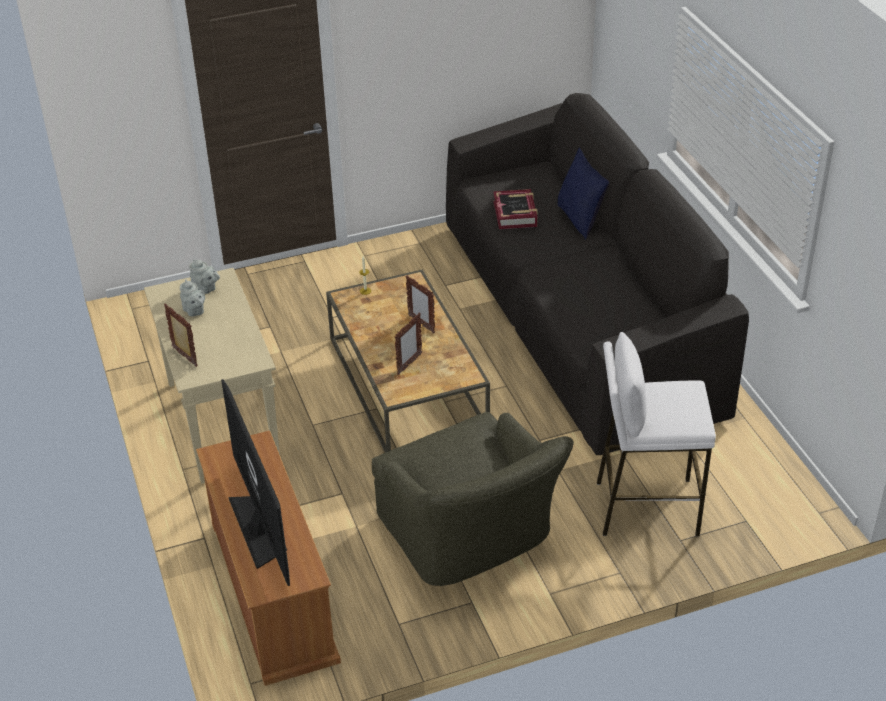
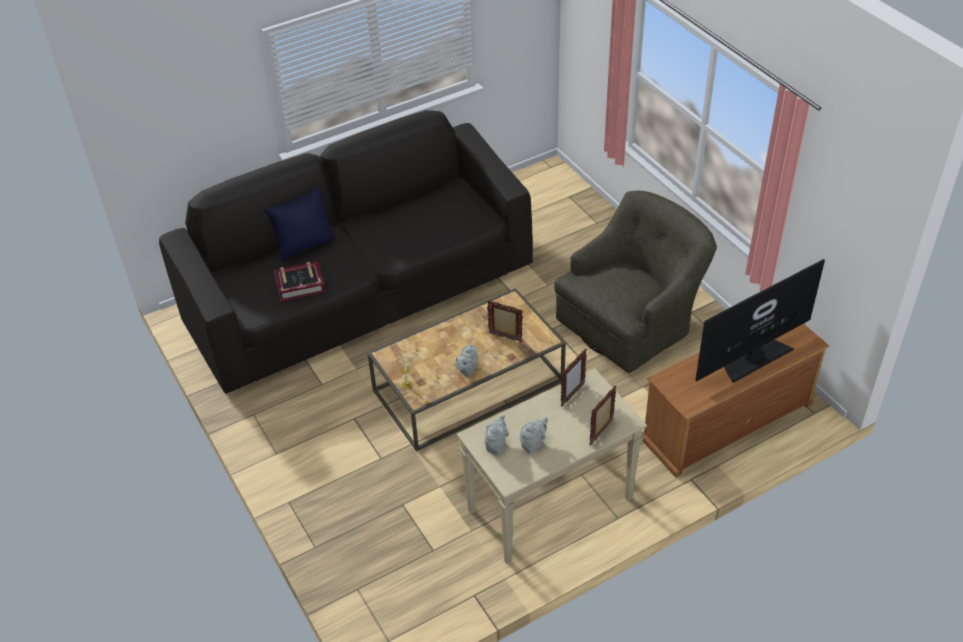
camera: 100 degrees left, 5 degrees up
(370, 332) = (467, 370): none -> grey teapot
(421, 324) = (449, 339): picture frame -> picture frame (572, 395)
(646, 507) = (571, 240): white stool -> none

